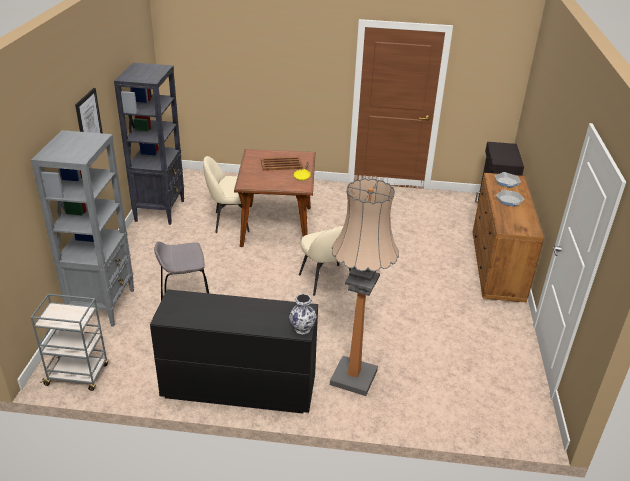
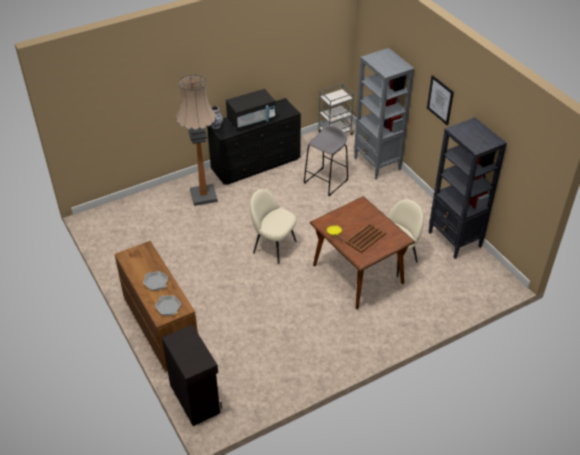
camera: 145 degrees right, 10 degrees up
(244, 311) = (251, 121): none -> black microwave

